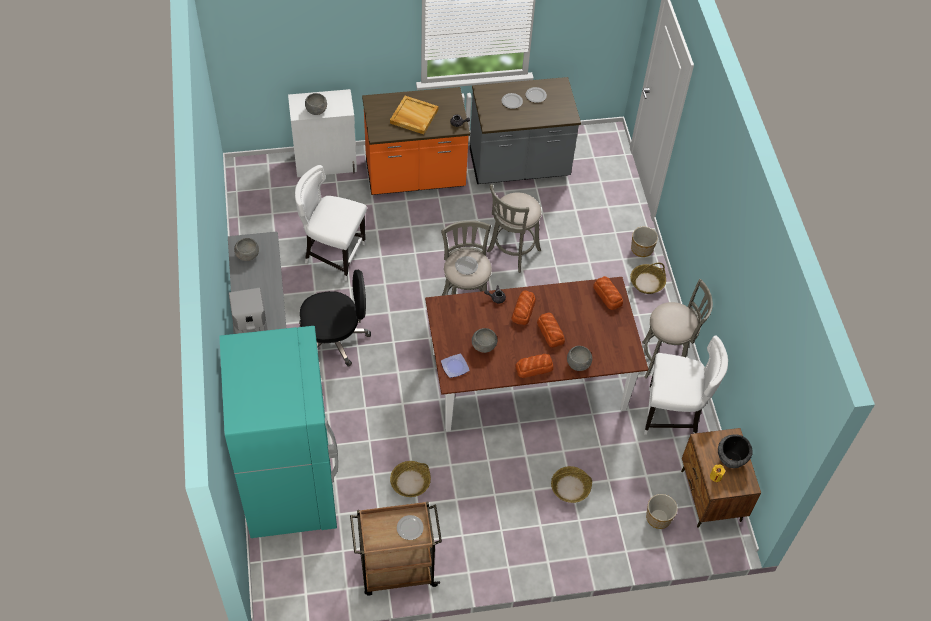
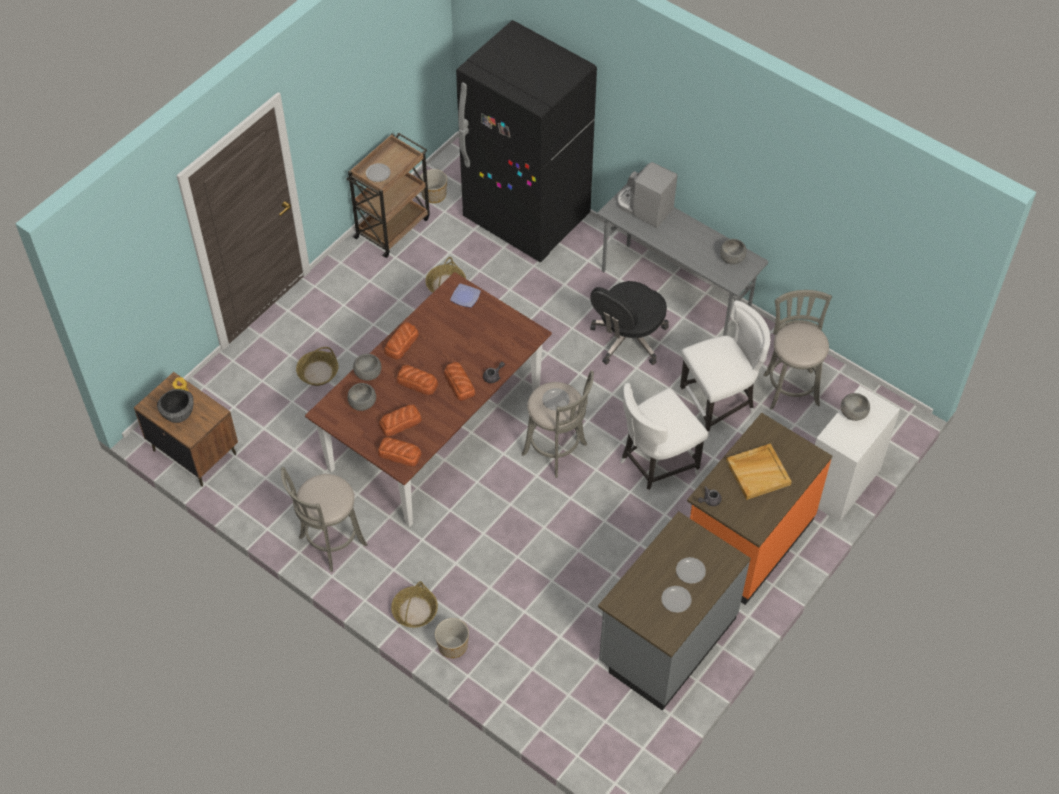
camera: 140 degrees right, 0 degrees up
(290, 489) = (526, 218): turquoise fridge -> black fridge
(483, 346) = (460, 329): grey bowl -> grey bowl (362, 403)
(512, 252) = (570, 536): grey stool -> grey stool (790, 387)
(587, 314) = (401, 423): none -> bread
(659, 518) = (225, 403): planter -> planter (433, 195)
(673, 416) = (281, 496): white chair -> white chair (656, 465)

